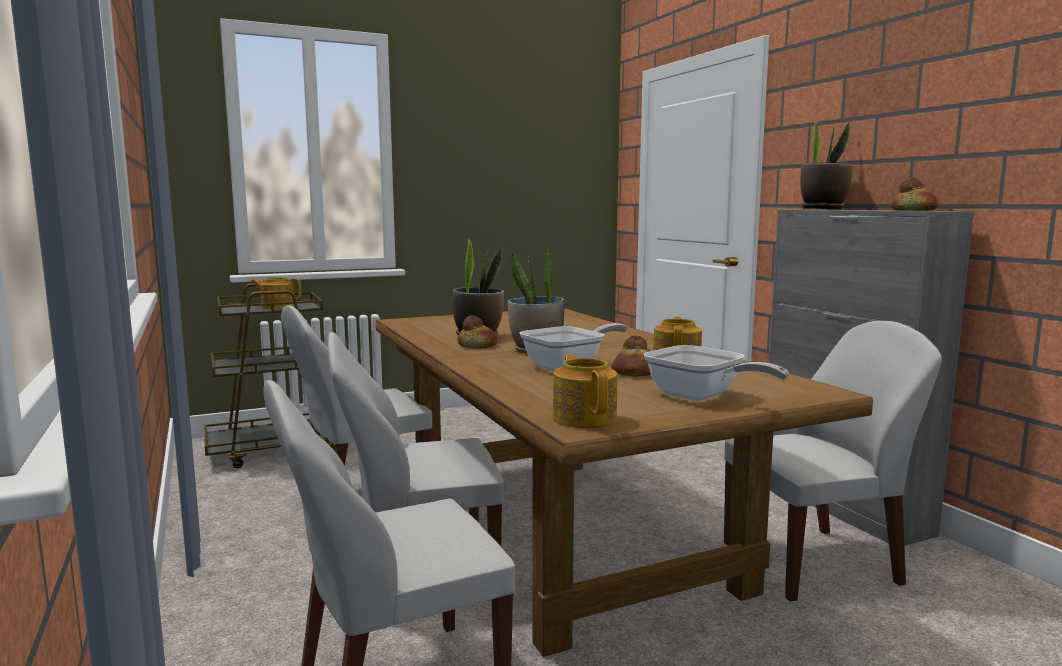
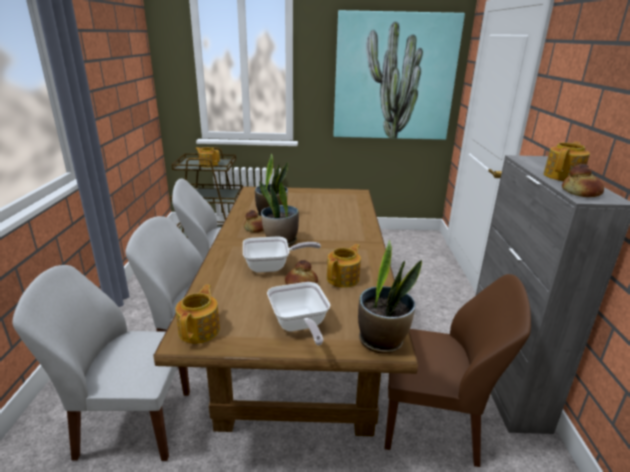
camera: 25 degrees right, 15 degrees up
(533, 170) = (394, 78): none -> picture
(814, 563) = (433, 423): white chair -> brown chair
(823, 209) = (540, 161): potted plant -> potted plant (382, 340)
(871, 209) = (563, 176): none -> teapot

